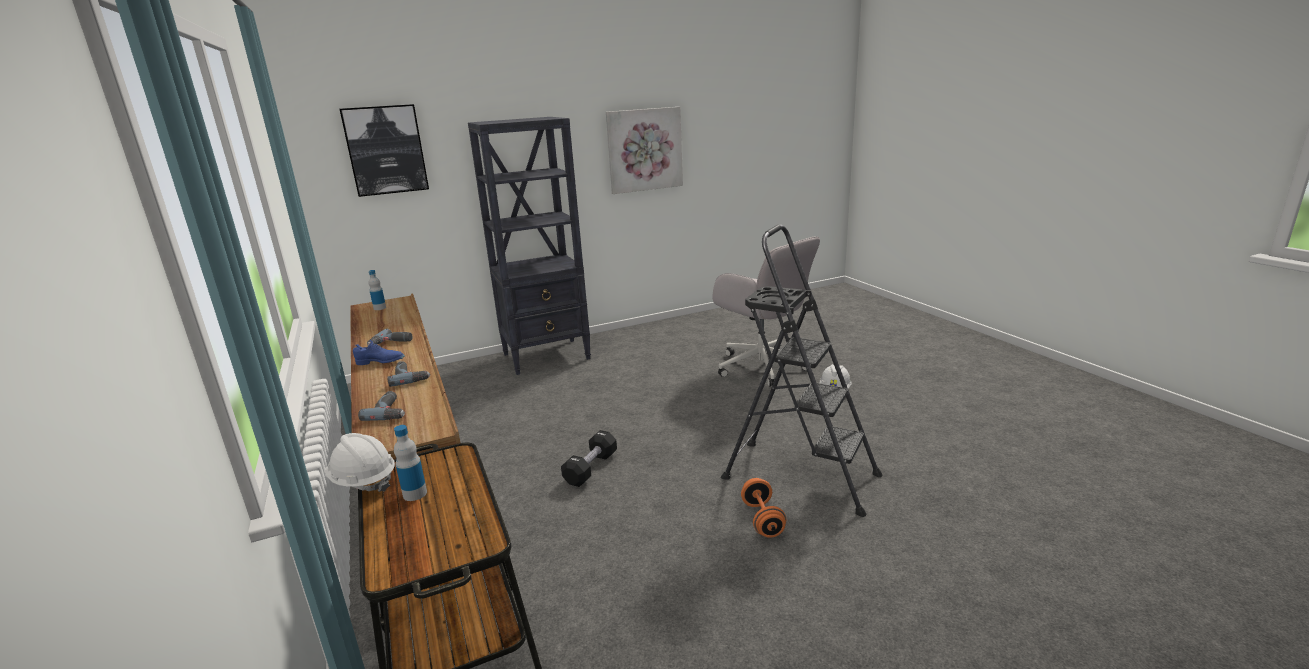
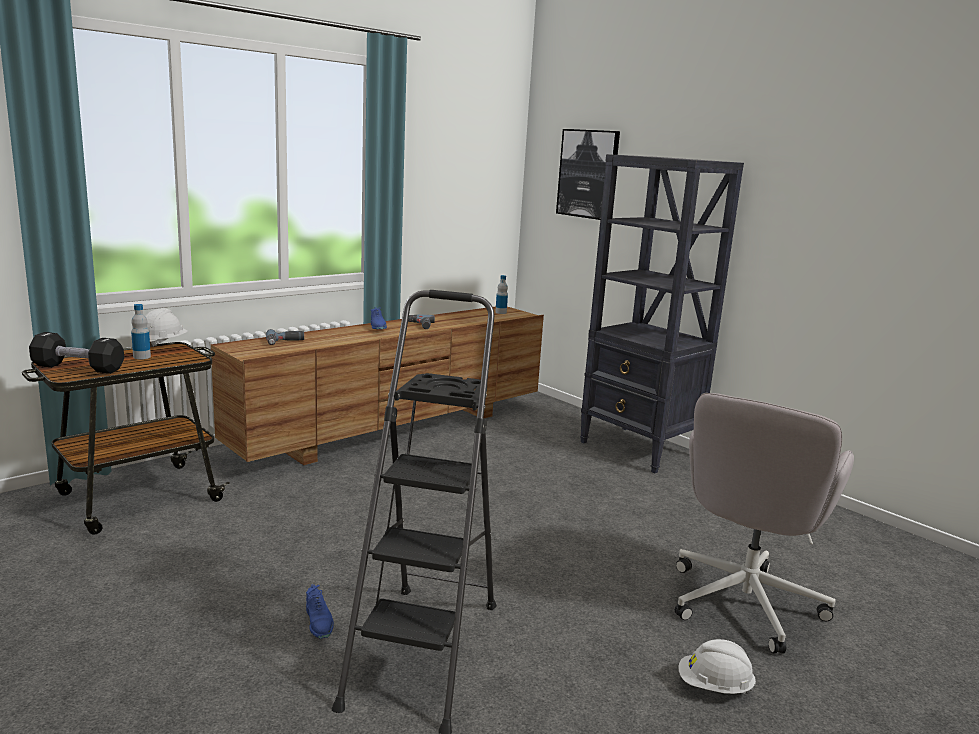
camera: 70 degrees right, 5 degrees down
(410, 377) = (349, 338): power drill -> none
(591, 468) = (402, 508): black dumbbell -> black dumbbell (78, 368)
(644, 150) = (874, 235): picture -> none
(762, 519) = (319, 623): orange dumbbell -> blue shoe

